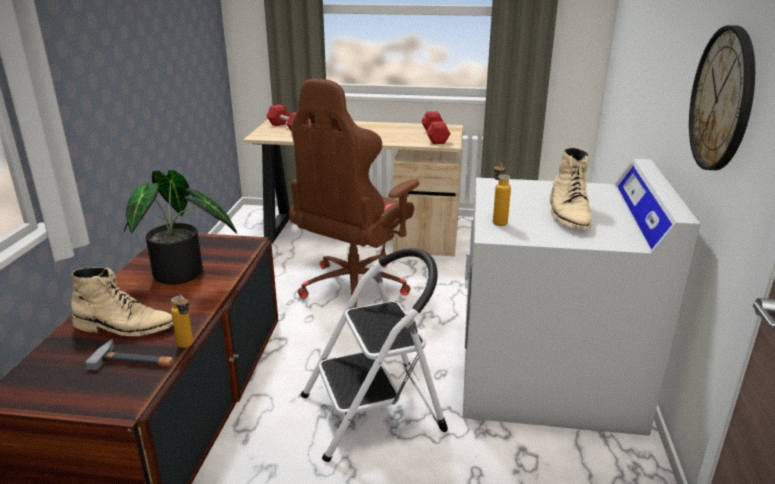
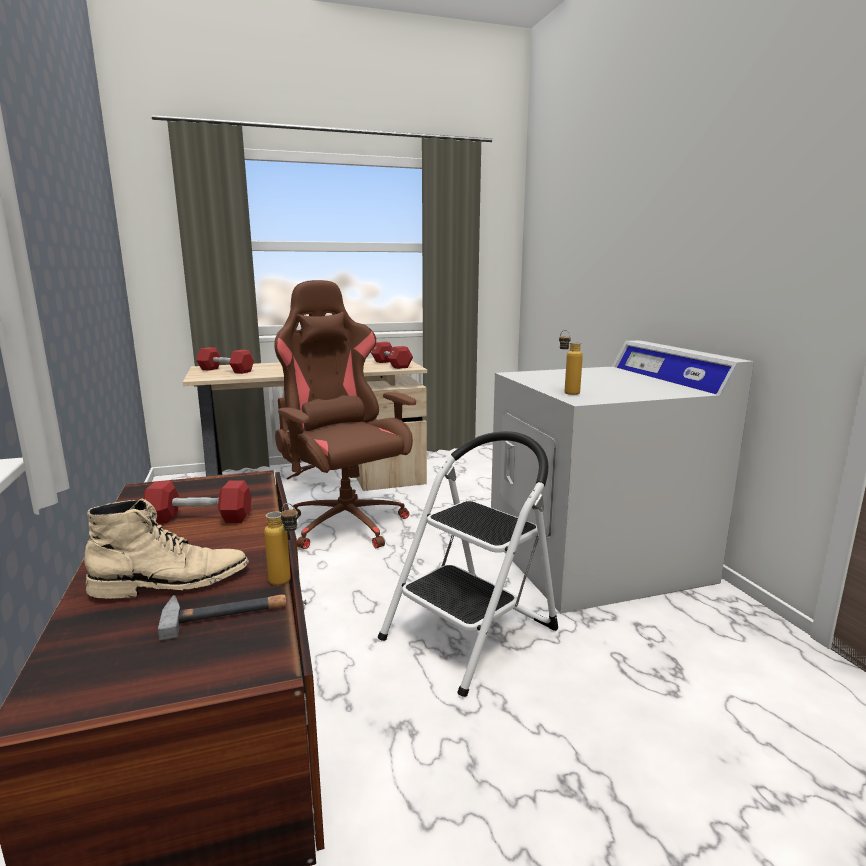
camera: 25 degrees left, 10 degrees down
(182, 275) = (200, 518): potted plant -> red dumbbell
(354, 286) = (348, 525): brown office chair -> brown office chair turned 135 degrees clockwise
(568, 214) = (614, 383): beige boot -> none
(722, 99) = (744, 254): wall clock -> none

